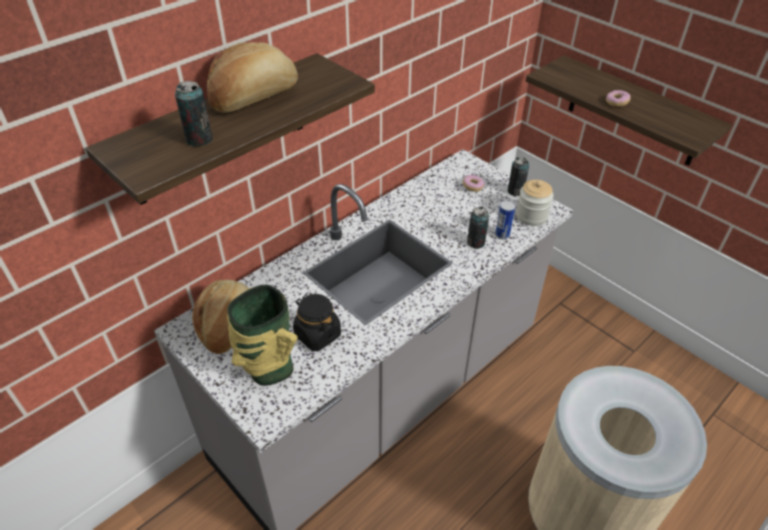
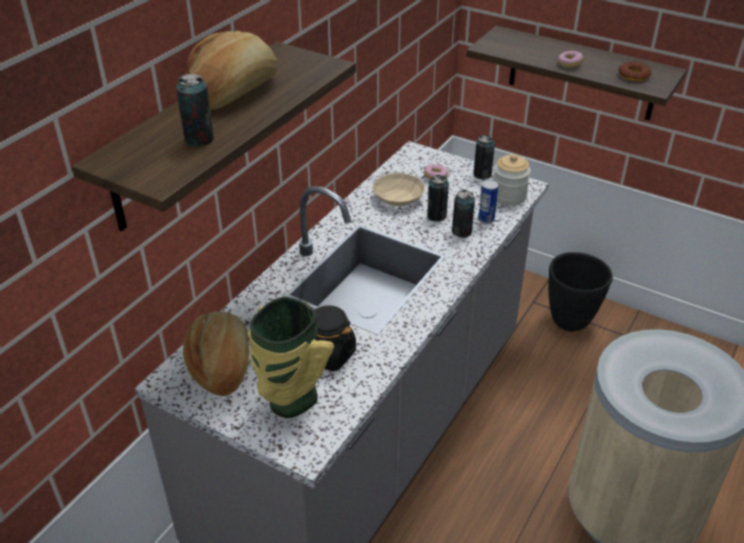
camera: 15 degrees left, 5 degrees down
(431, 201) = (397, 199): none -> beige bowl
(459, 223) = (436, 216): none -> can
(588, 326) = (570, 320): none -> black planter
(674, 123) = (633, 75): none -> donut

